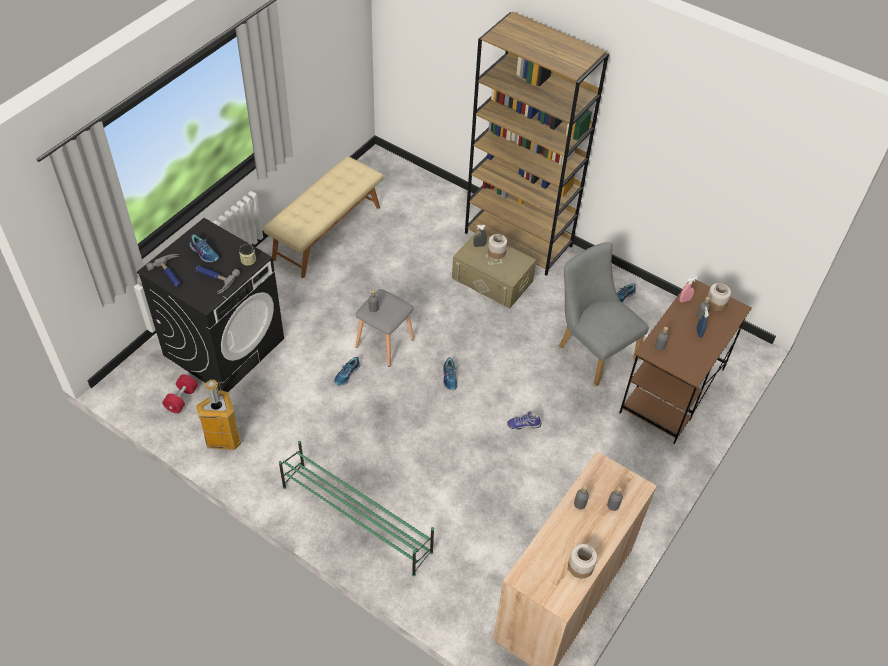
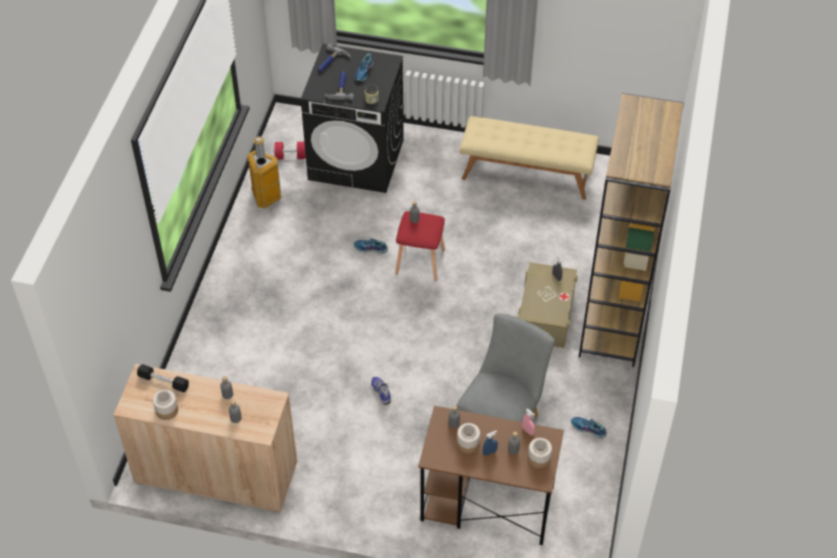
camera: 70 degrees right, 0 degrees up
(356, 518) = (229, 307): green shoe rack -> none
(385, 342) = (421, 261): grey stool -> red stool
(450, 377) = (406, 321): shoe -> none
(496, 252) = (556, 293): jar -> jar (468, 444)
(540, 559) = (163, 382): none -> black dumbbell

